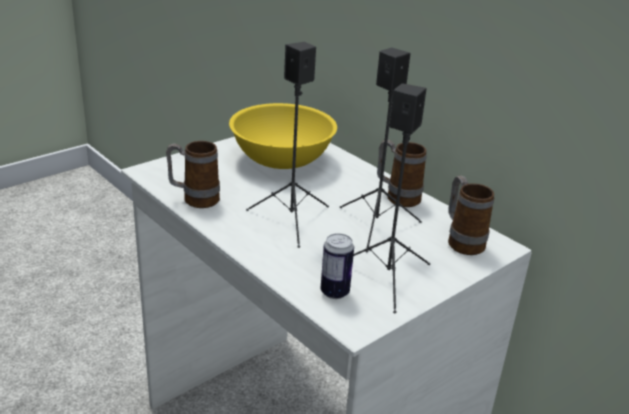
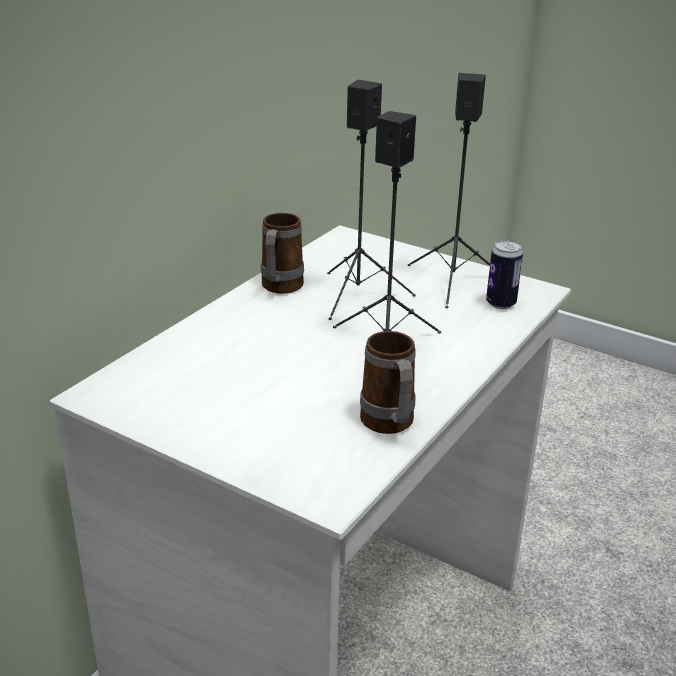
camera: 105 degrees left, 0 degrees up
(282, 159) = (214, 379): yellow bowl -> none
(462, 241) = (351, 252): mug -> none

